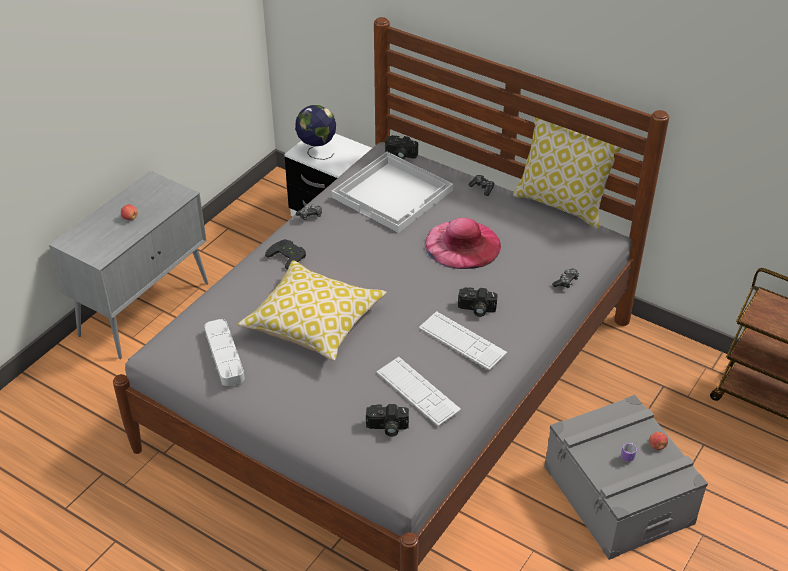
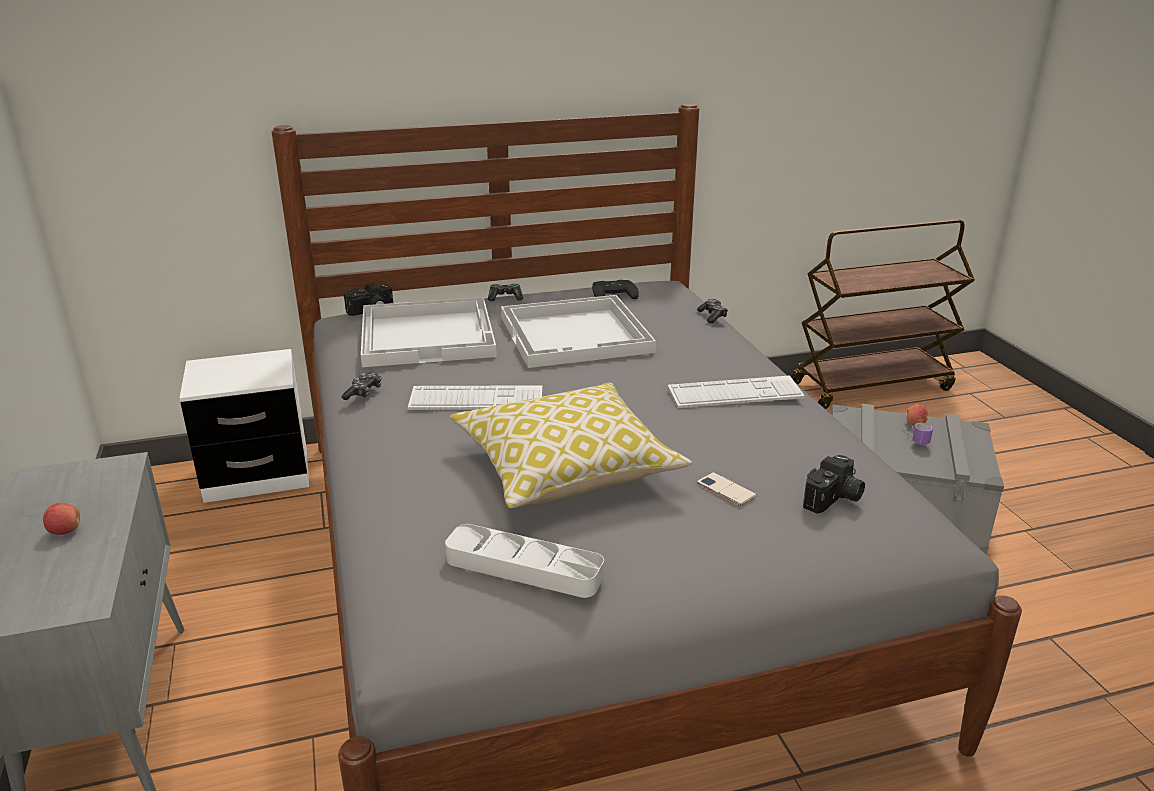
camera: 50 degrees left, 15 degrees down
(289, 255) = (409, 433): black game controller -> black game controller (613, 293)
(317, 151) = (223, 378): globe -> none
(353, 385) = (726, 489): none -> phone
(418, 391) = (790, 451): keyboard -> keyboard (476, 399)
(462, 244) = (576, 334): pink hat -> white tray
(476, 309) = (692, 367): camera -> none
(562, 204) = (593, 280): pillow -> none

